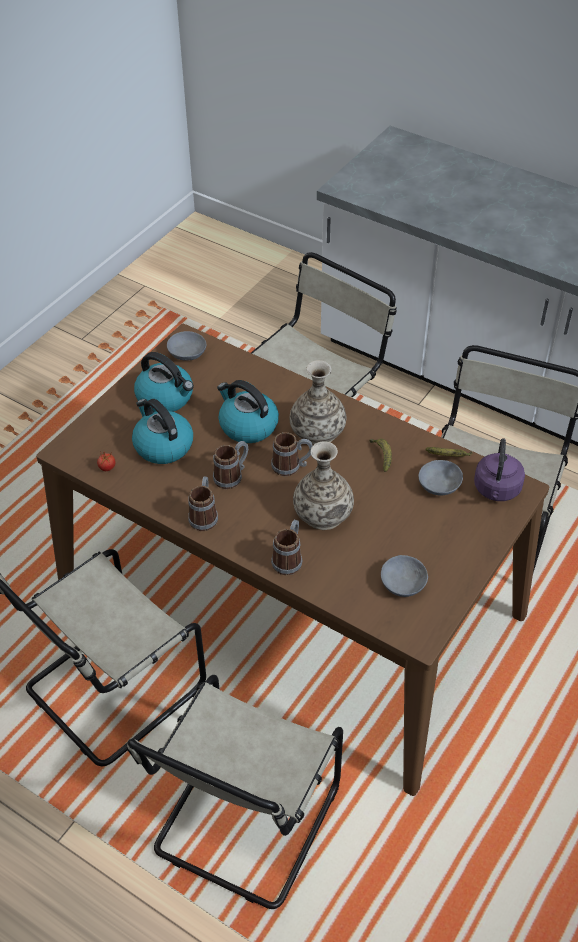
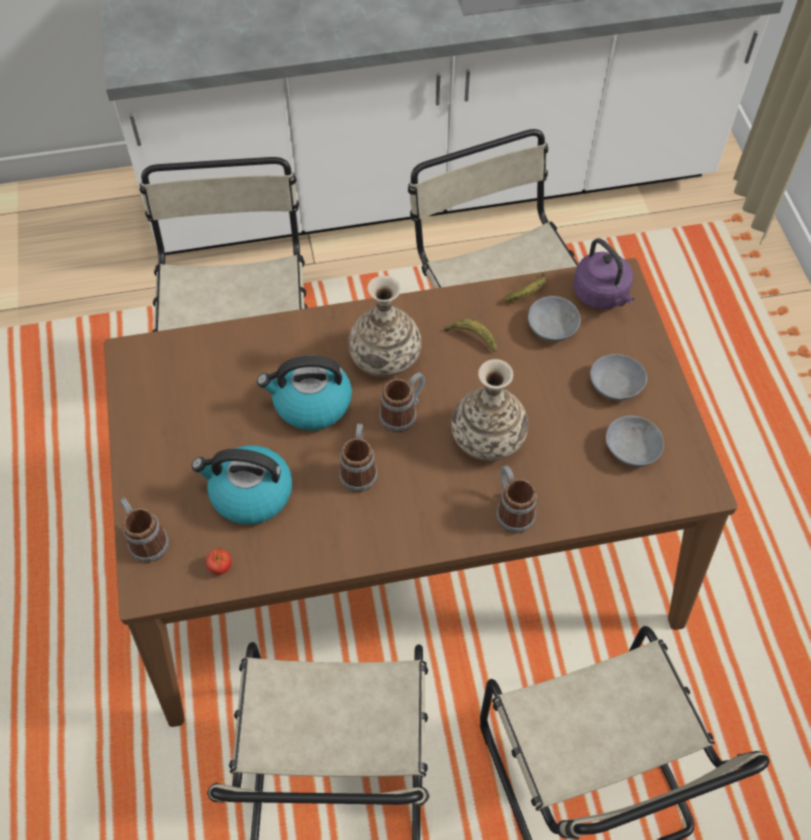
camera: 45 degrees left, 10 degrees up
(166, 398) = (189, 437): kettle -> none
(188, 353) = (153, 369): grey bowl -> grey bowl (616, 384)
(204, 515) = (382, 533): mug -> mug (145, 539)

